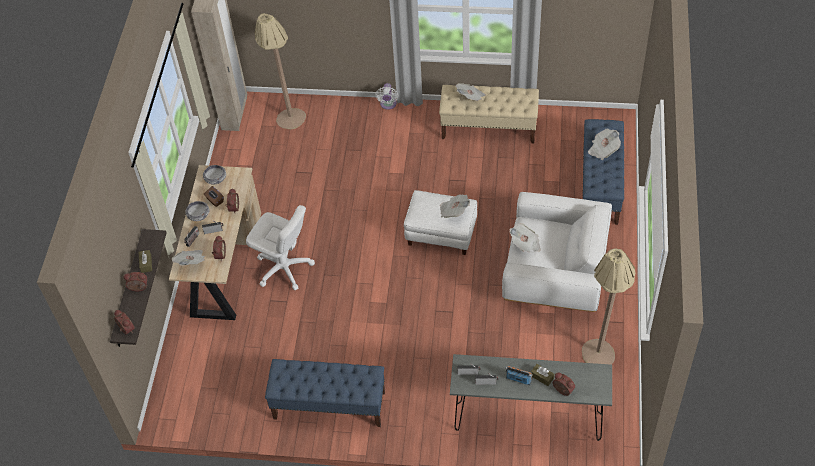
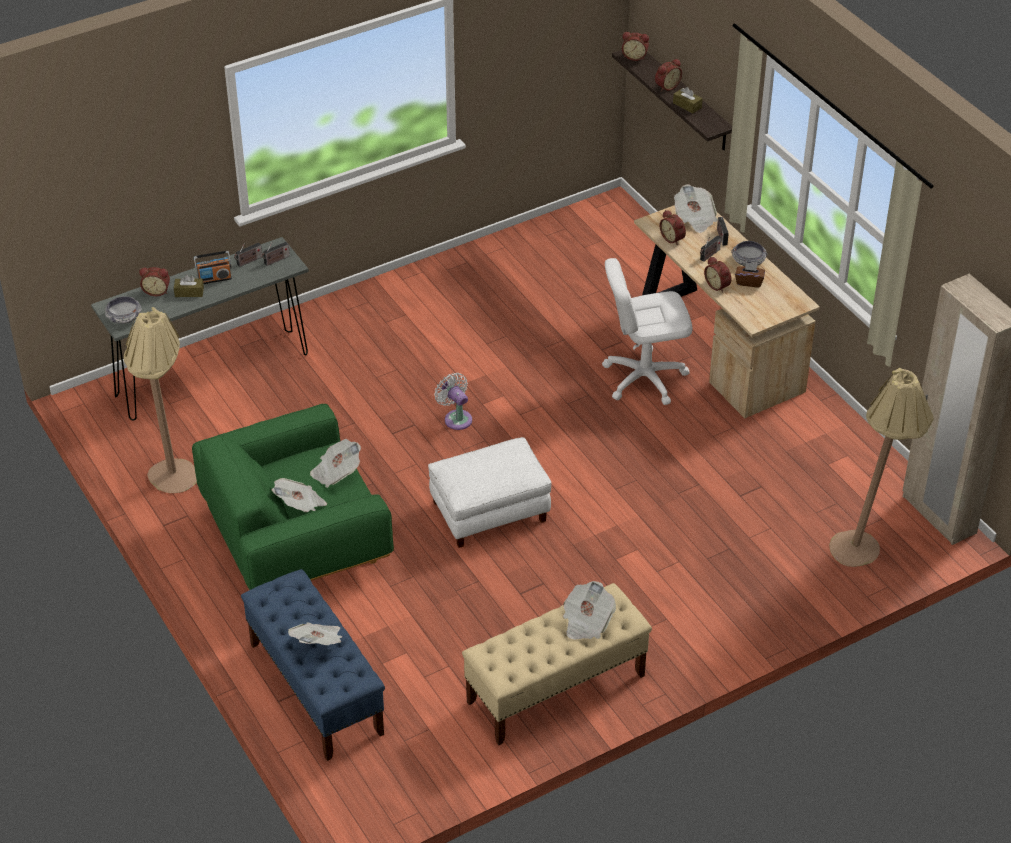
camera: 140 degrees right, 10 degrees down
(215, 178) = (780, 302): bowl -> bowl (124, 317)
(329, 405) = (449, 288): blue bench -> none
(388, 105) = (742, 644): white fan -> white fan (456, 418)
(454, 211) = (469, 472): newspaper -> newspaper (300, 505)
(555, 272) = (296, 539): white armchair -> green armchair

